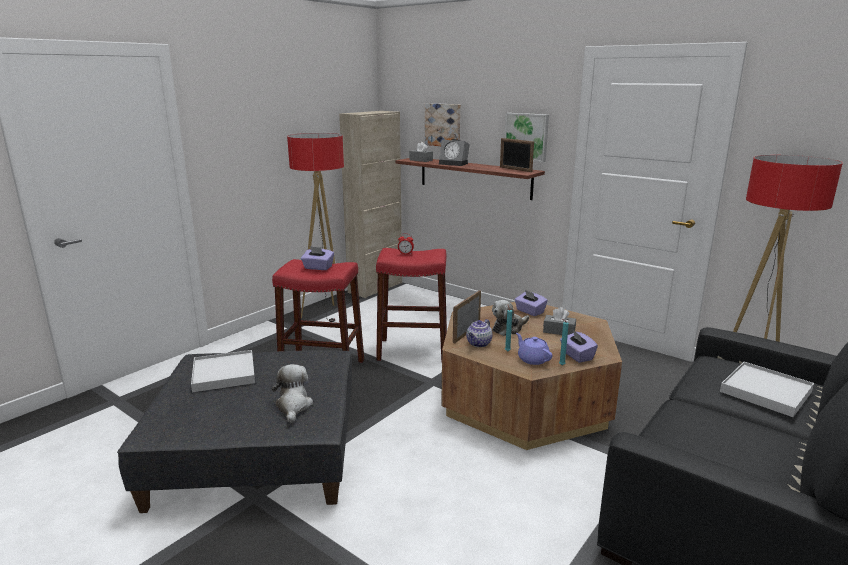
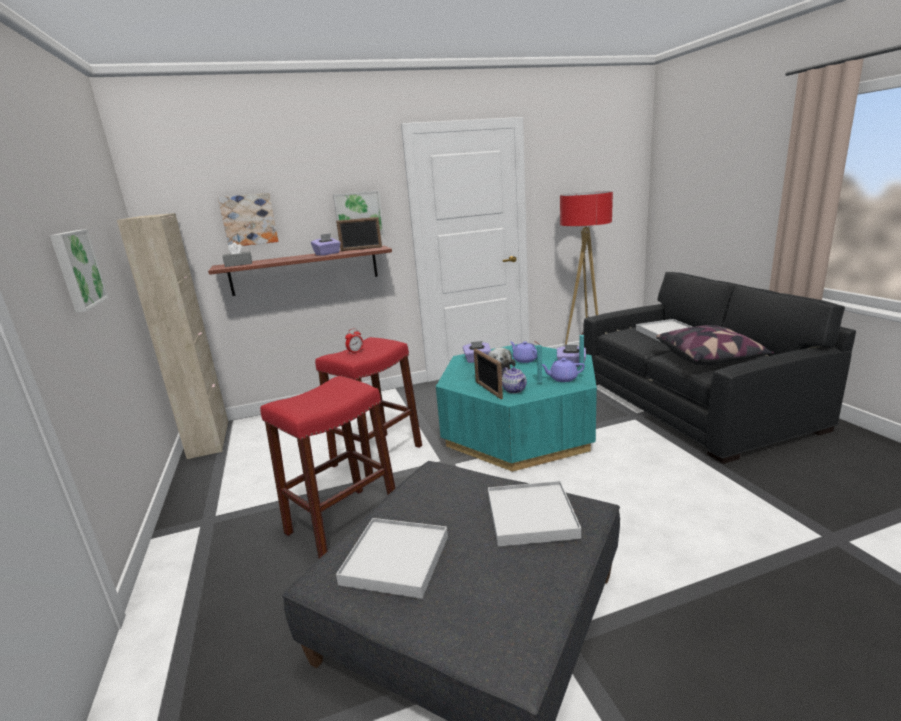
camera: 55 degrees left, 0 degrees up
(271, 143) = (76, 269): none -> picture
(293, 406) = (531, 516): plush toy -> white tray
(318, 268) = (323, 395): purple tissue box -> purple tissue box (327, 254)
(326, 314) = (215, 488): floor lamp -> none
(454, 164) = (289, 258): alarm clock -> none
(524, 399) = (519, 430): brown coffee table -> turquoise coffee table
(559, 331) = (524, 360): grey tissue box -> purple teapot
(707, 435) = (710, 358): none -> pillow

